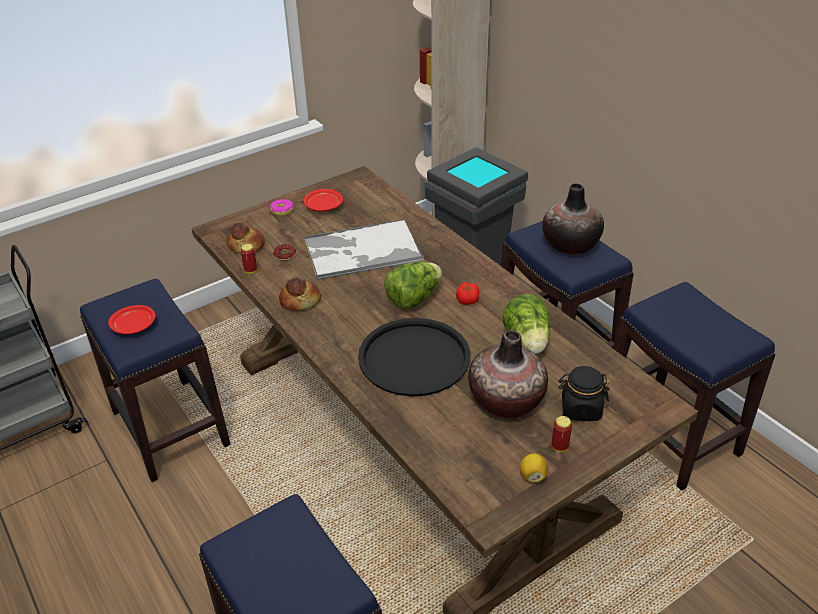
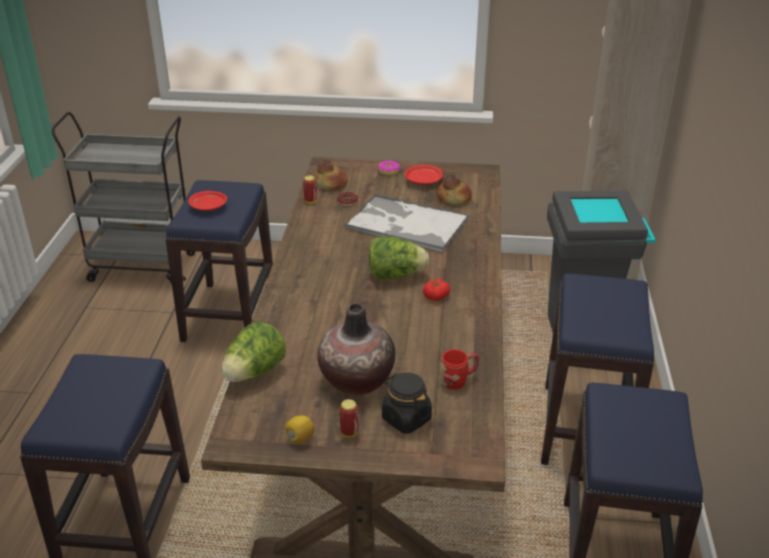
camera: 40 degrees right, 5 degrees down
(300, 300) = (314, 236): bread -> bread (454, 198)
(414, 358) = (336, 314): black tray -> none
(527, 341) = (438, 349): lettuce -> lettuce (254, 372)
(570, 245) = (610, 308): vase -> none
(573, 356) = (459, 380): none -> red mug

